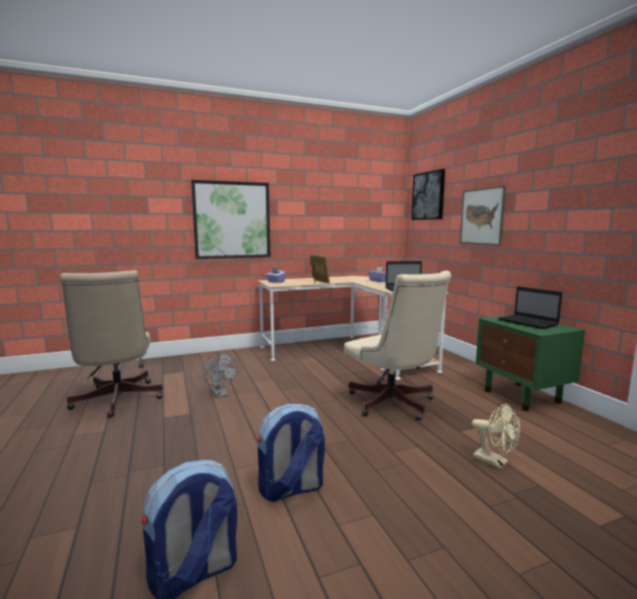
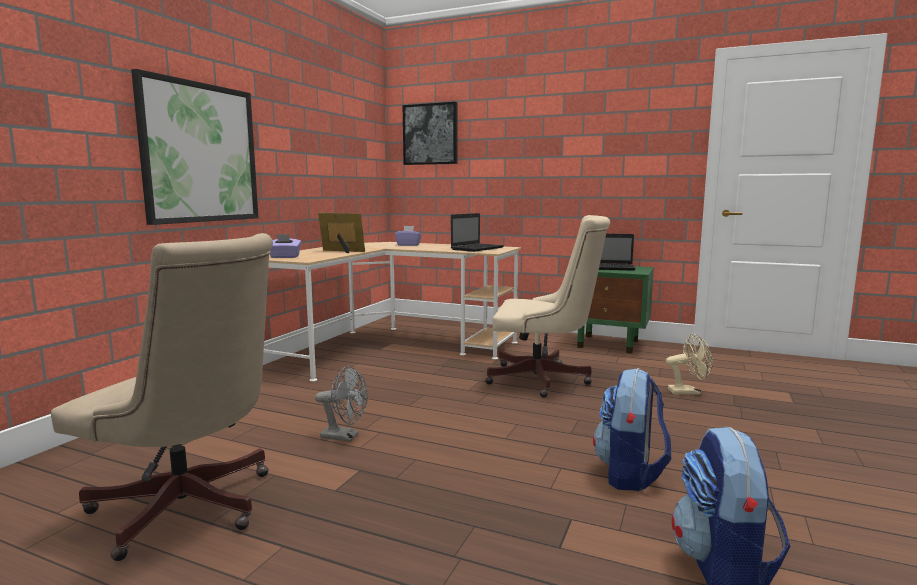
camera: 45 degrees left, 0 degrees up
(481, 216) = (519, 161): picture -> none

